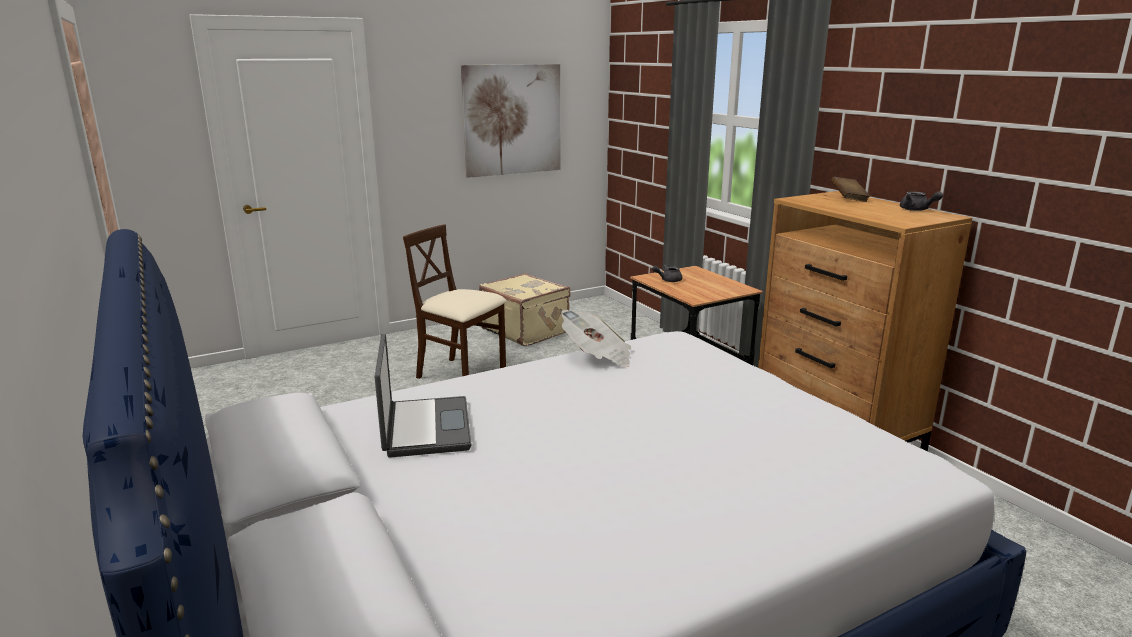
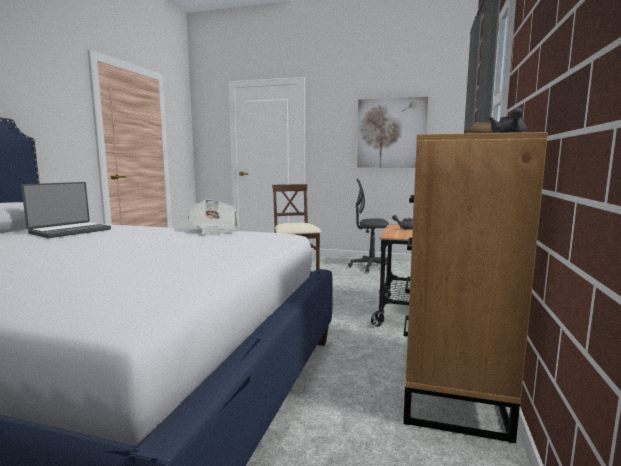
camera: 45 degrees right, 10 degrees down
(525, 330) = (370, 267): beige suitcase -> grey office chair

